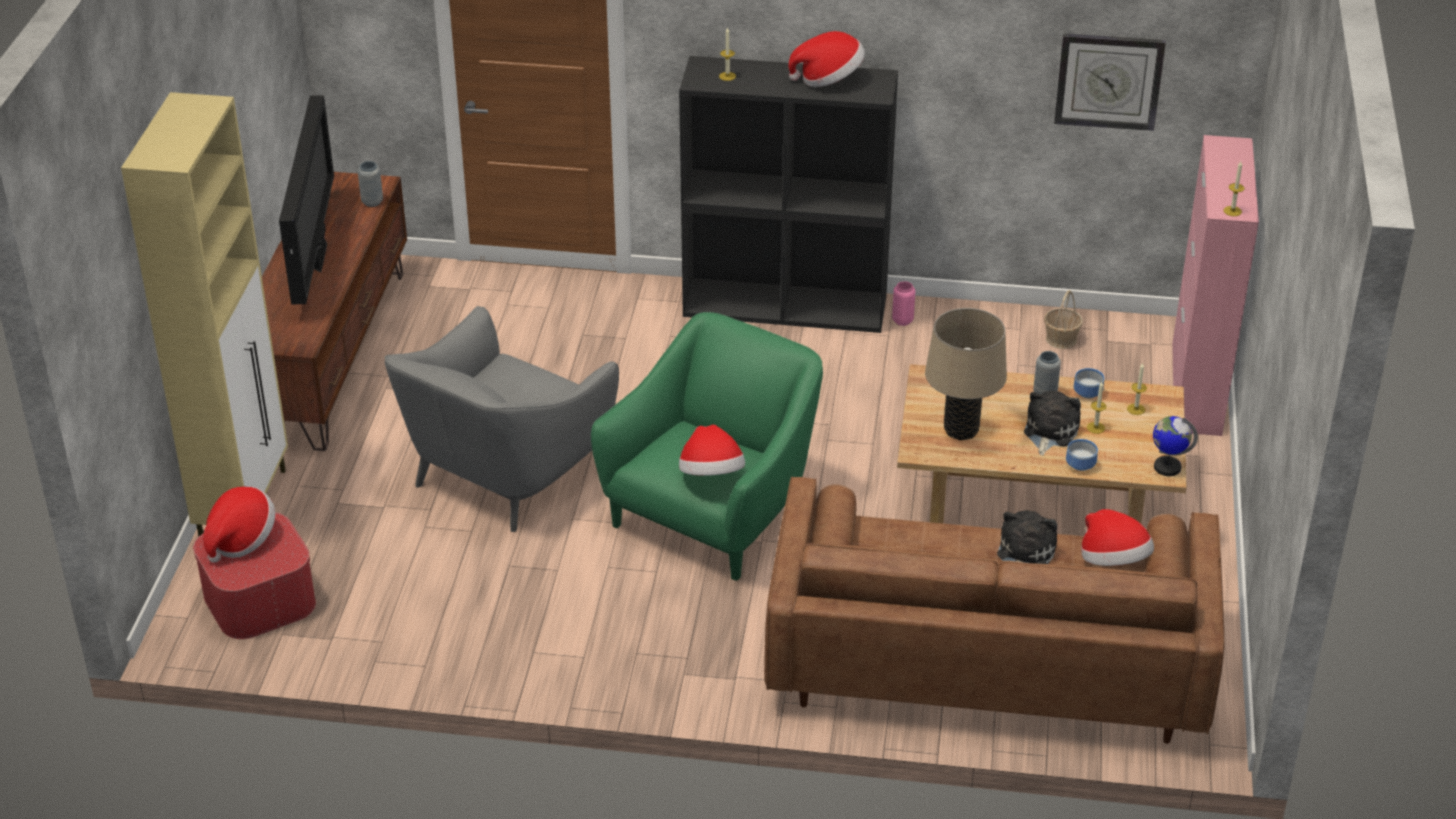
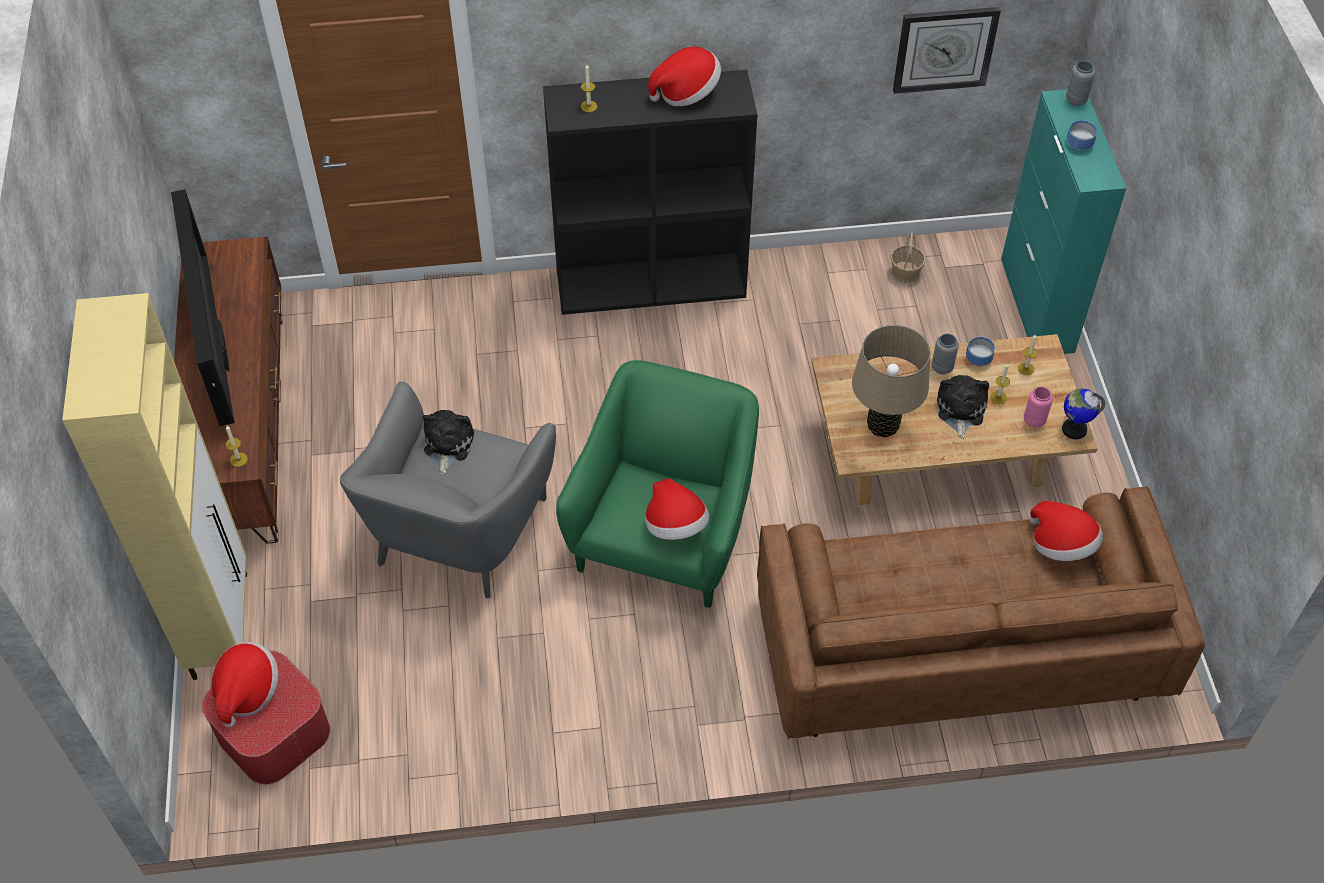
camera: 15 degrees left, 15 degrees up
(372, 202) = (250, 273): grey vase -> grey vase (1076, 100)
(902, 321) = (761, 280): pink vase -> pink vase (1034, 421)
(1024, 554) = (982, 553): plush toy -> plush toy (447, 445)
(1079, 465) = (998, 444): bowl -> bowl (1078, 145)
(1196, 389) = (1037, 305): pink cabinet -> turquoise cabinet
(1232, 211) = (1099, 179): candle -> candle (238, 459)

